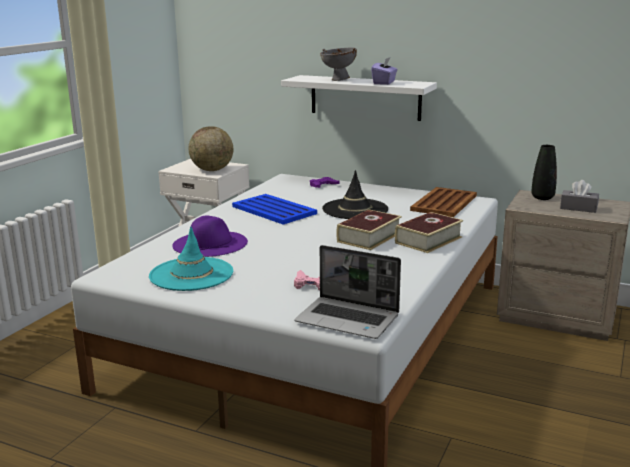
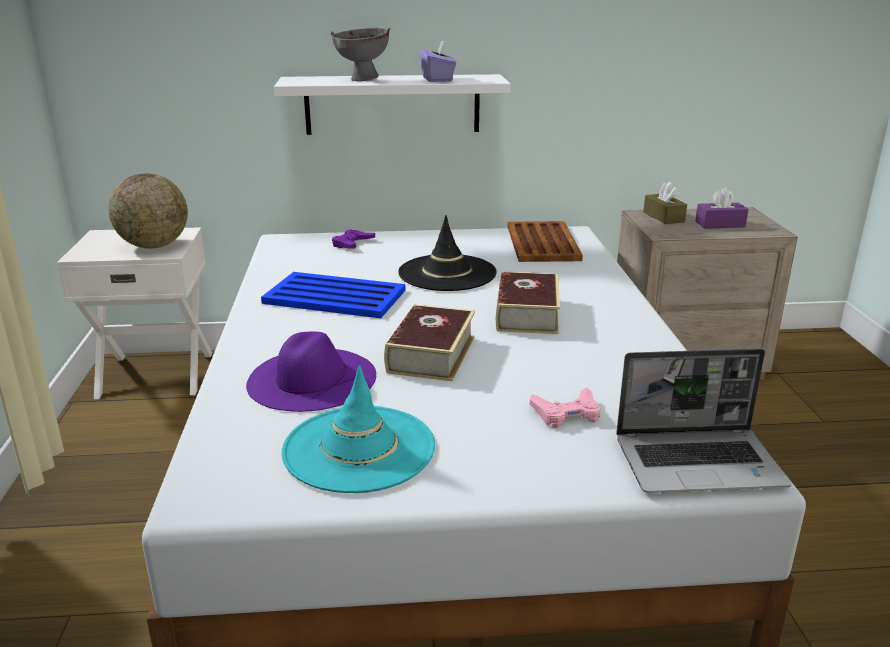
camera: 30 degrees left, 5 degrees up
(428, 240) = (604, 301): book -> book (431, 354)
(542, 198) = (663, 217): black vase -> brown tissue box
(578, 208) = (720, 224): grey tissue box -> purple tissue box

